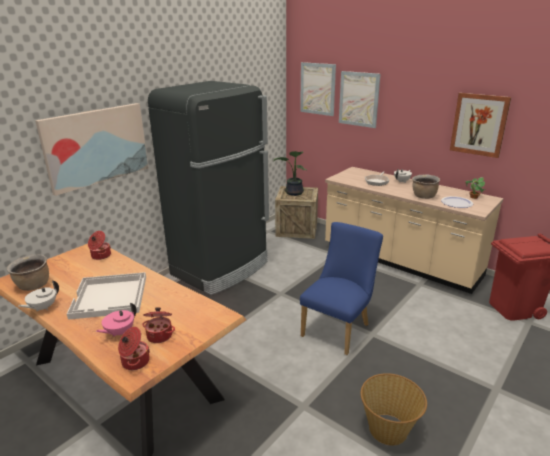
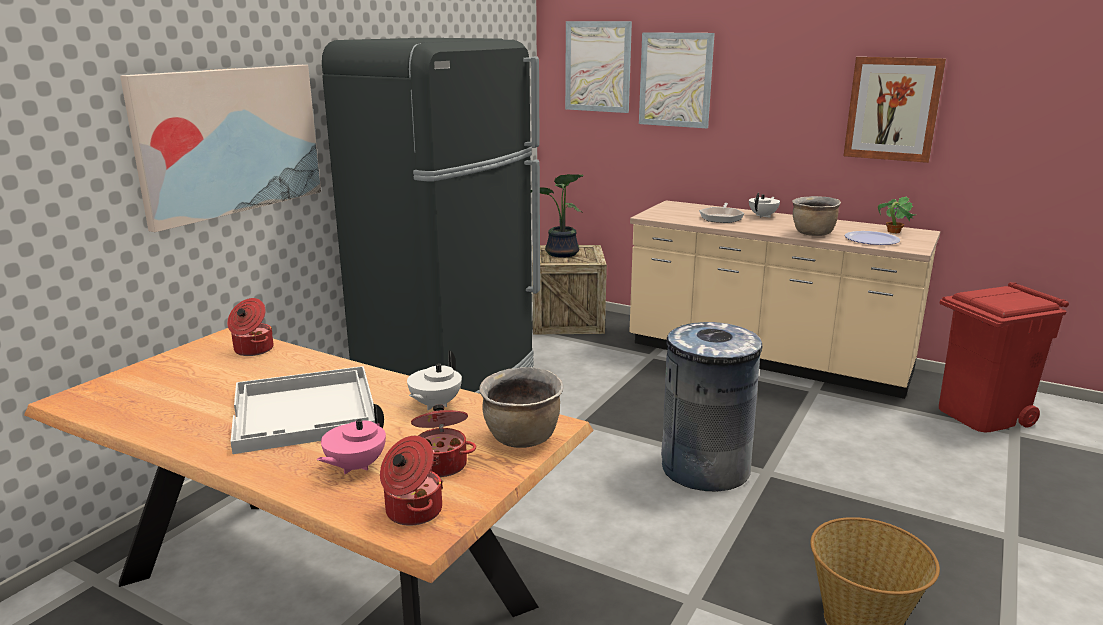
camera: 10 degrees left, 5 degrees down
(33, 286) = (130, 405): brown cooking pot -> brown cooking pot (522, 439)
(43, 308) = (167, 439): white teapot -> white teapot (434, 404)
(338, 328) = (704, 468): blue chair -> grey trash can

